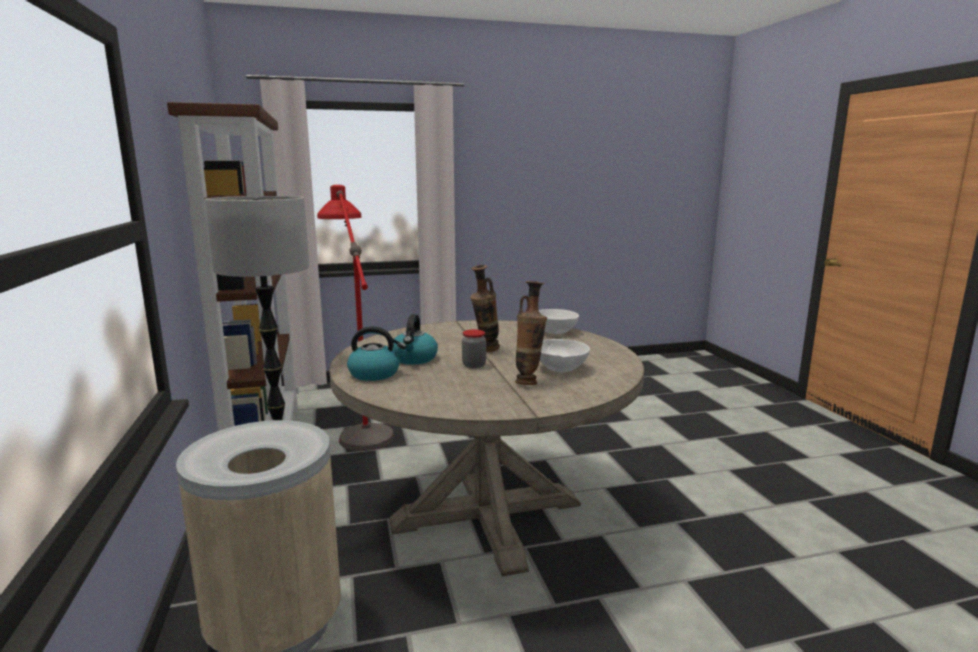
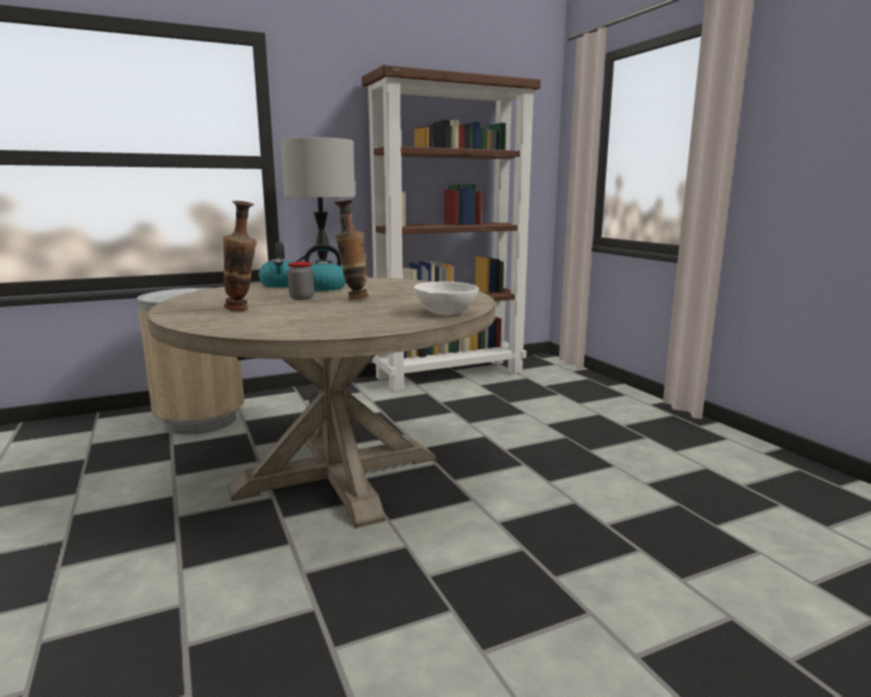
camera: 80 degrees right, 0 degrees up
(360, 423) = (507, 398): red floor lamp -> none
(561, 369) = (284, 316): white bowl -> none

